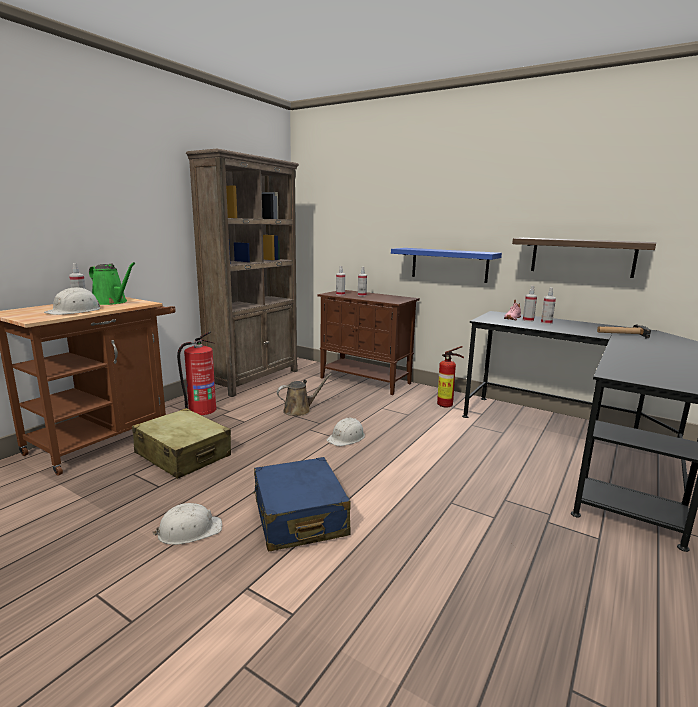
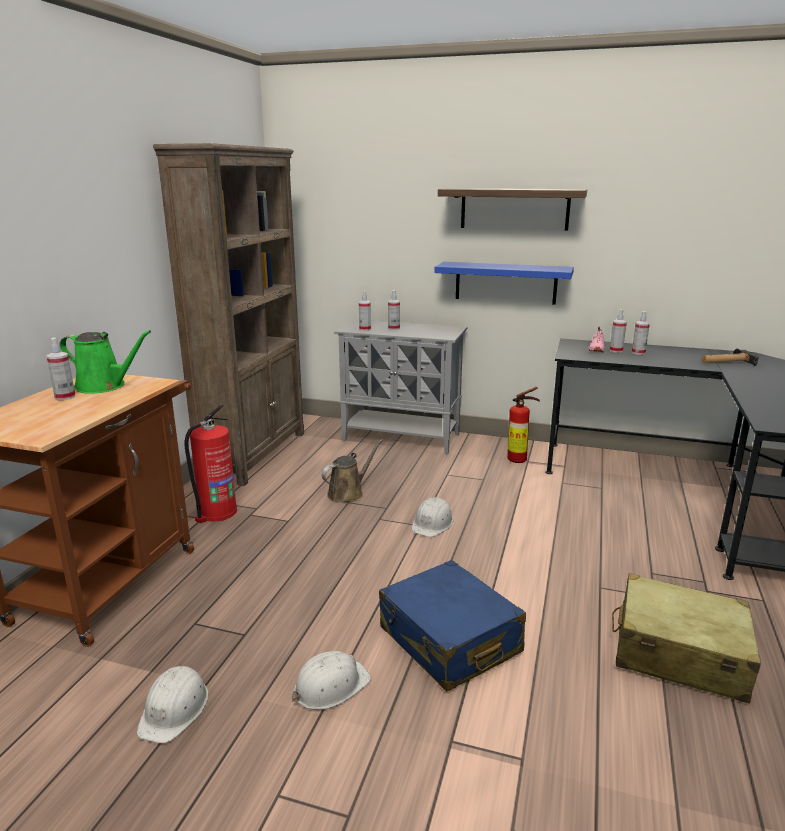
camera: 15 degrees left, 5 degrees up
(75, 311) = (77, 411): white hard hat -> white hard hat (175, 709)
(183, 455) = (242, 583): beige suitcase -> beige suitcase (678, 653)
(366, 381) = (402, 437): brown cabinet -> grey cabinet
(582, 257) = (671, 271): shelf -> shelf (514, 209)

